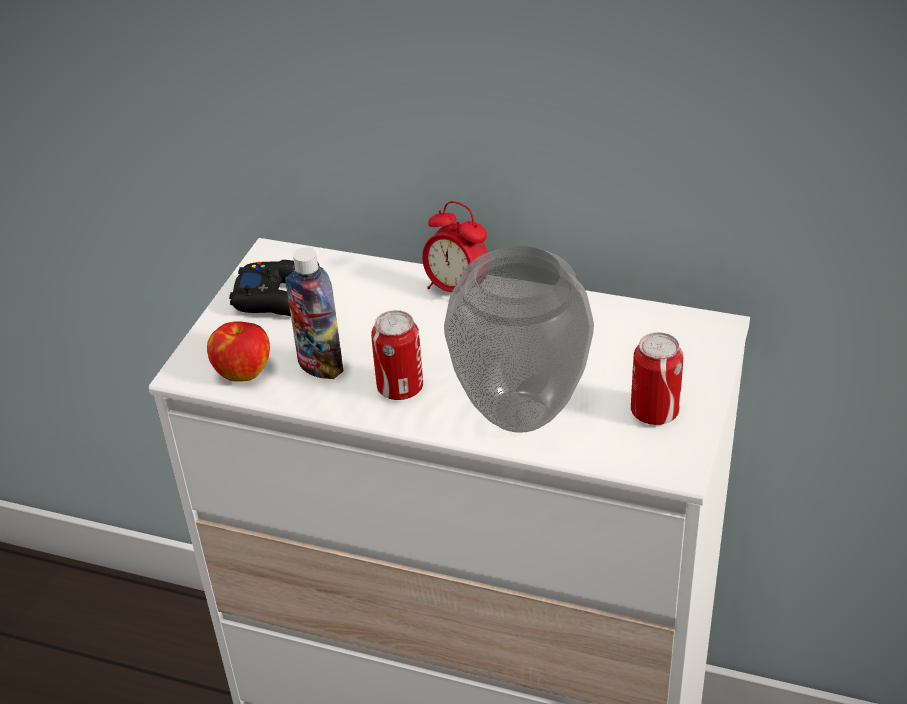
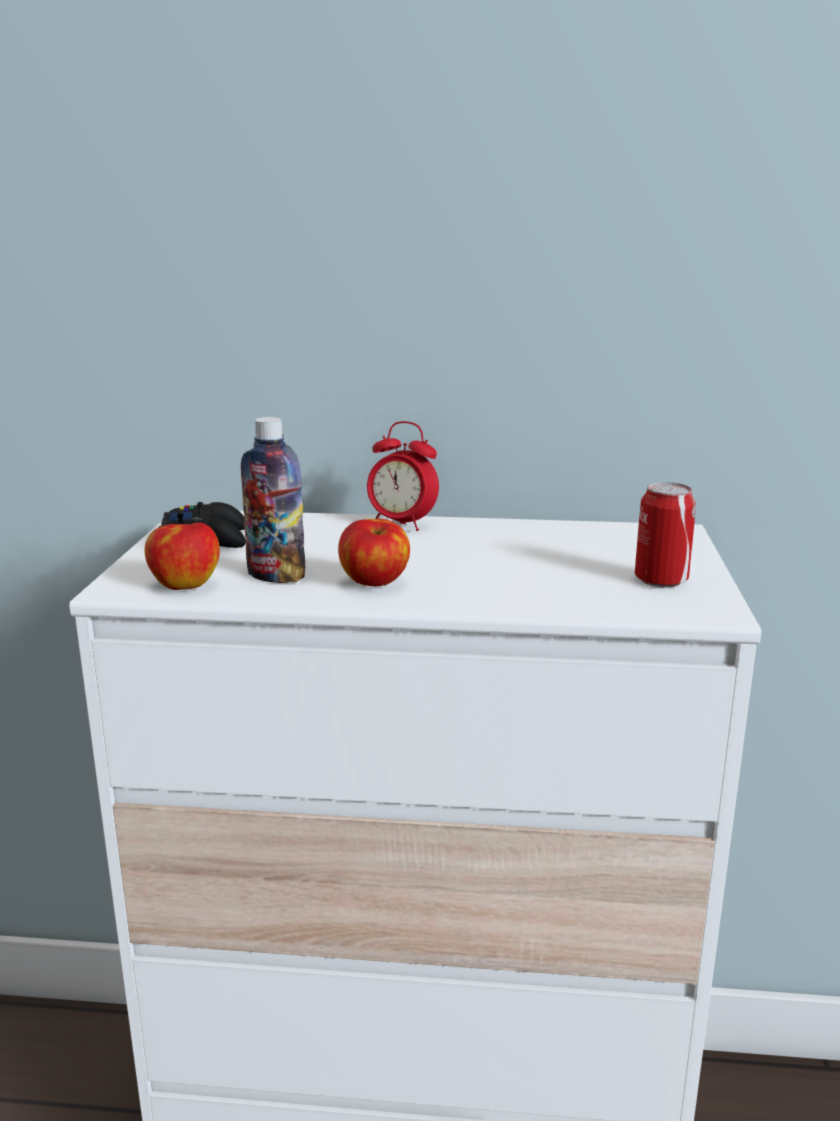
camera: 15 degrees left, 20 degrees down
(400, 388) = (375, 583): can -> apple
(521, 411) = (519, 589): vase -> none

